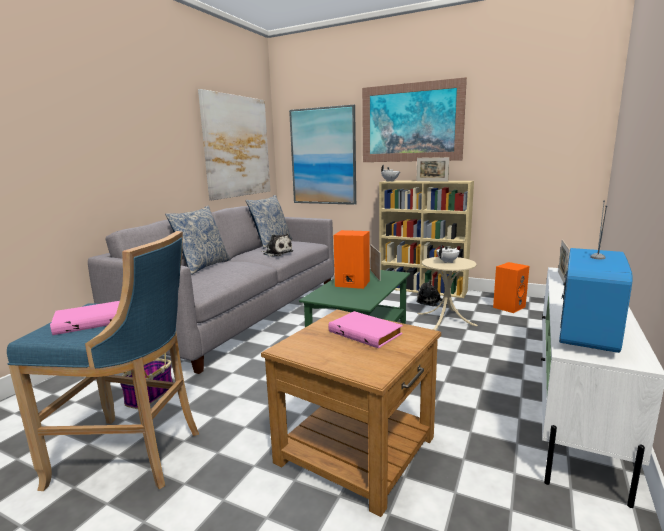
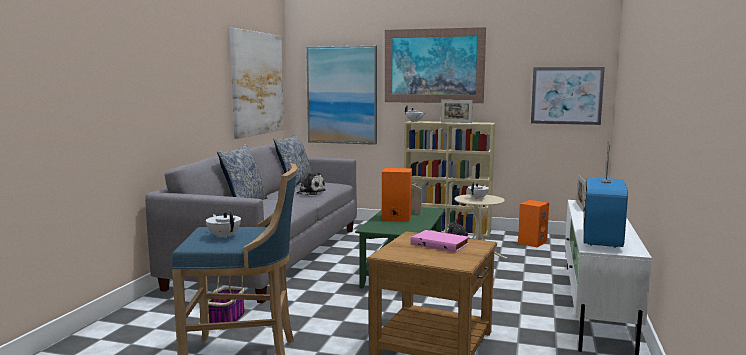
camera: 10 degrees left, 5 degrees down
(93, 320) = (224, 236): pink book -> white teapot
(555, 149) = (566, 95): none -> picture

